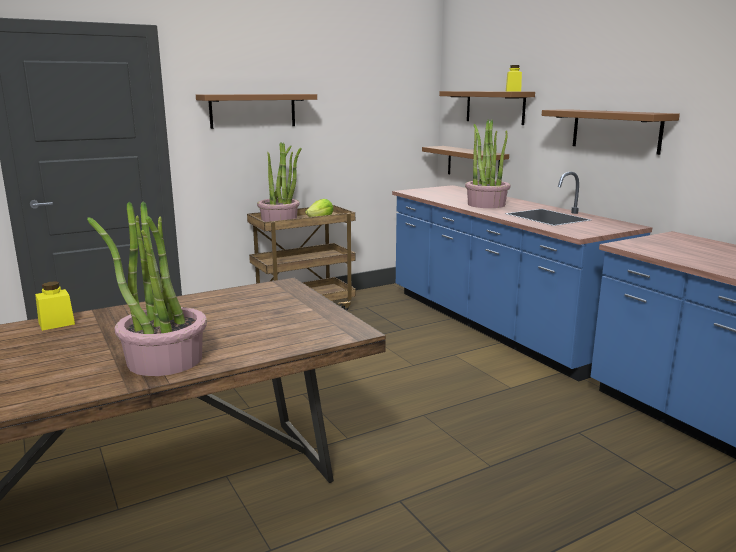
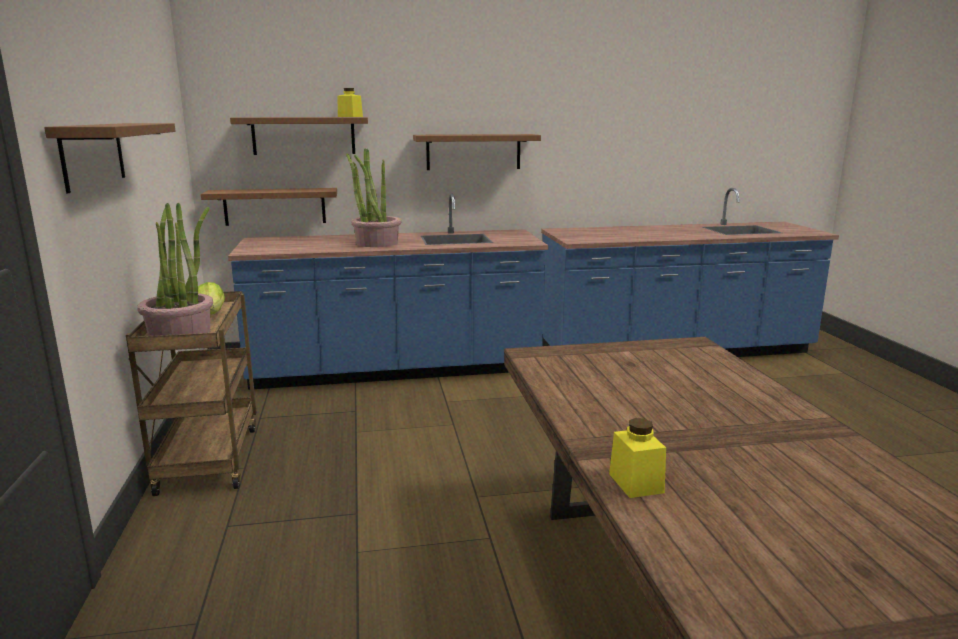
camera: 70 degrees left, 0 degrees up
(164, 360) = (773, 417): potted plant -> none

